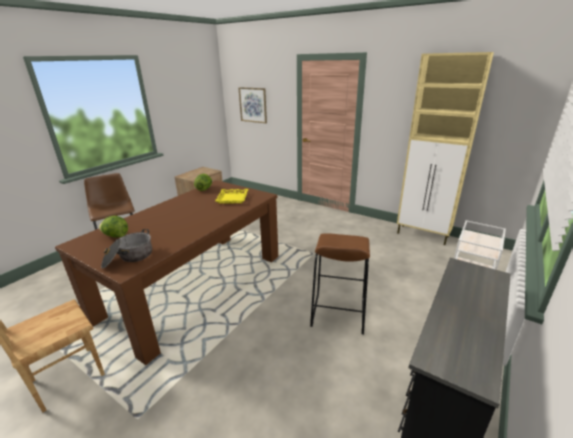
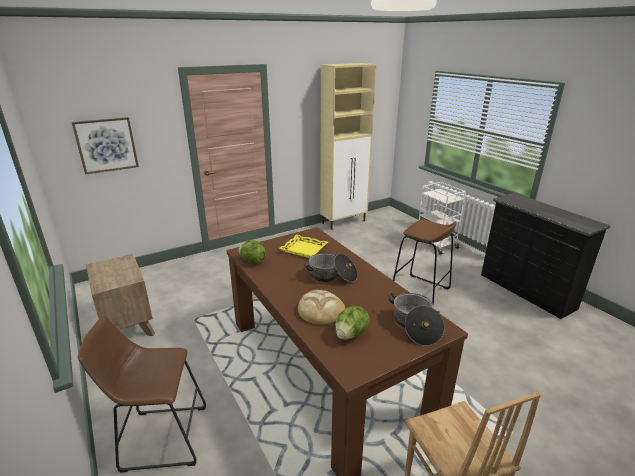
camera: 65 degrees left, 0 degrees up
(146, 221) = (320, 310): none -> bread
(195, 215) = (332, 276): none -> cooking pot

